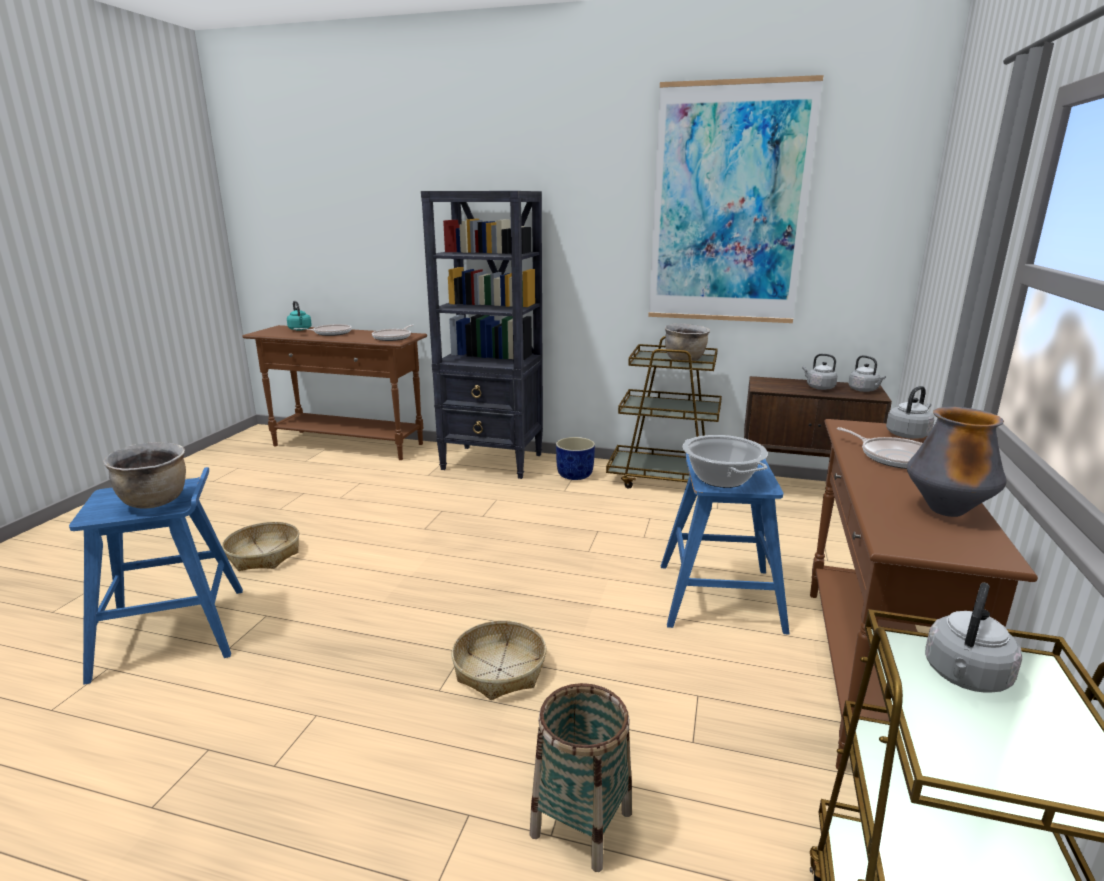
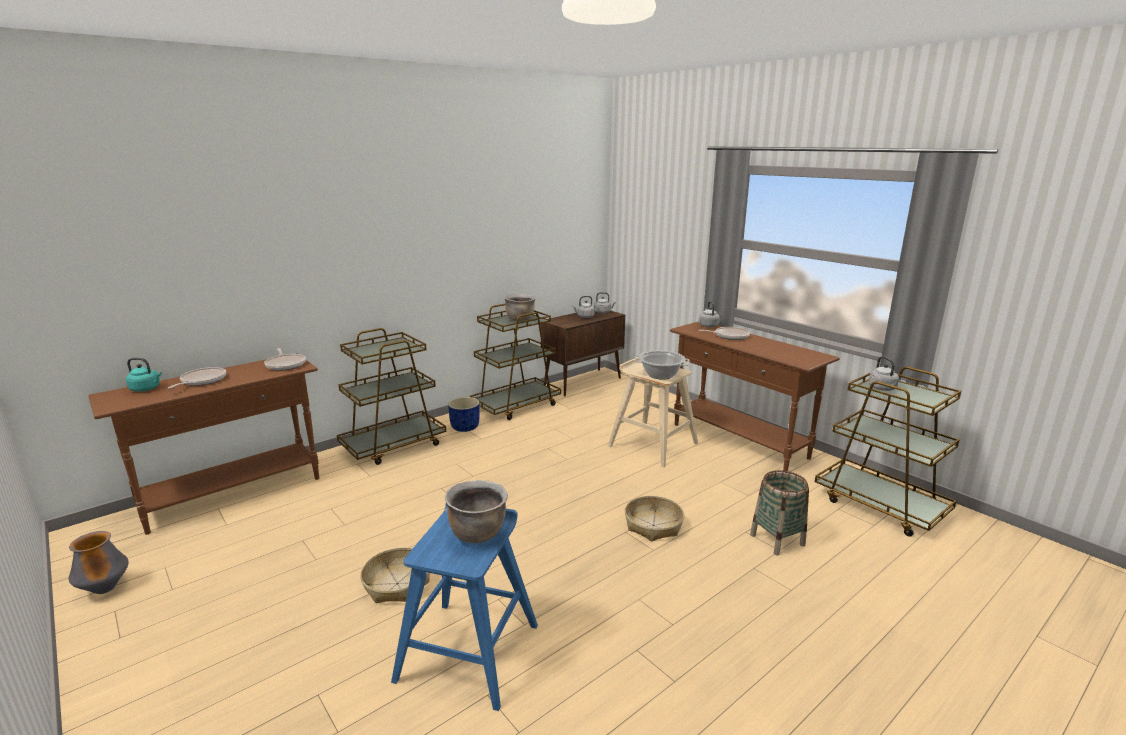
camera: 55 degrees left, 0 degrees up
(493, 462) = (394, 445): black bookcase -> brown cart
(719, 596) = (652, 444): blue stool -> beige stool
(728, 206) = (517, 211): picture -> none
(946, 511) = (786, 348): vase -> vase (105, 589)

